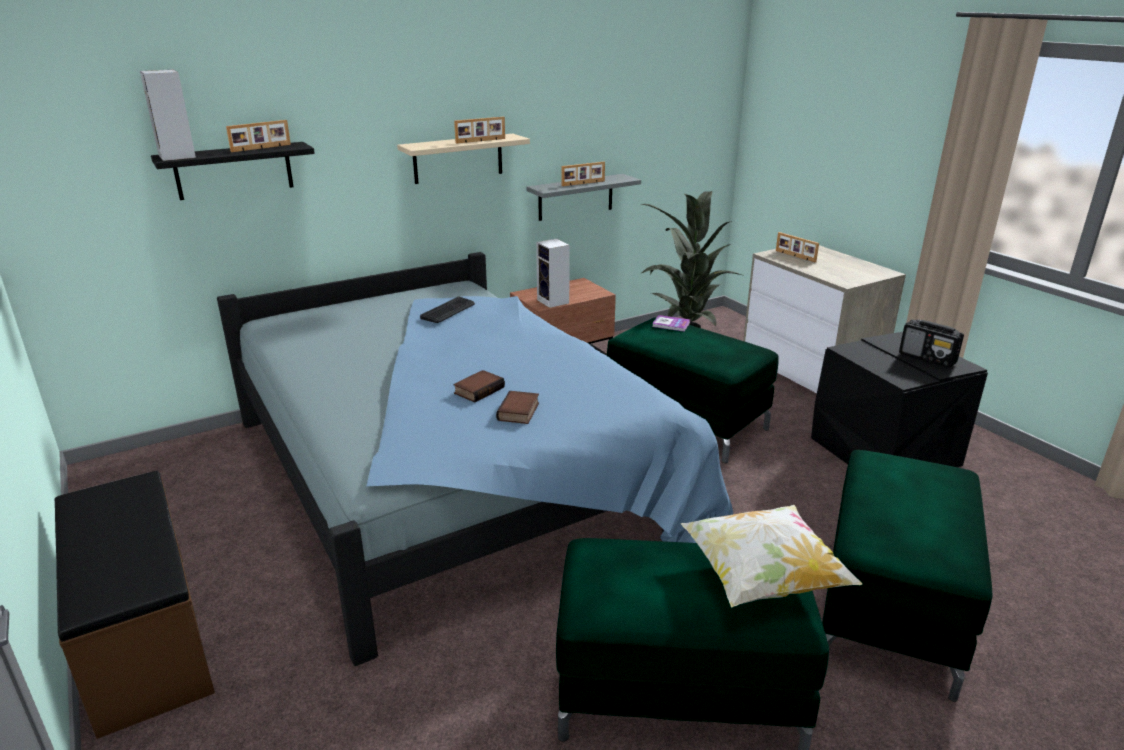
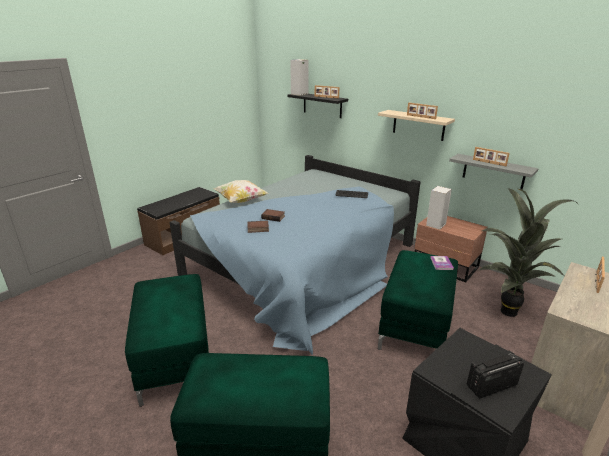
camera: 70 degrees right, 0 degrees up
(762, 578) = (171, 324): pillow -> pillow (241, 201)
(927, 358) = (491, 385): radio -> radio turned 45 degrees clockwise

